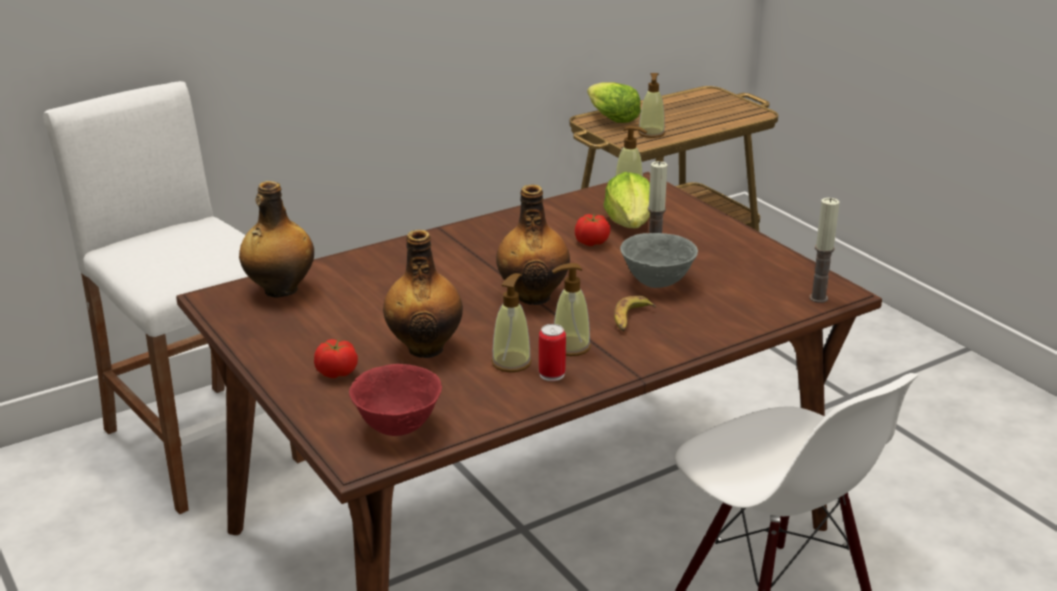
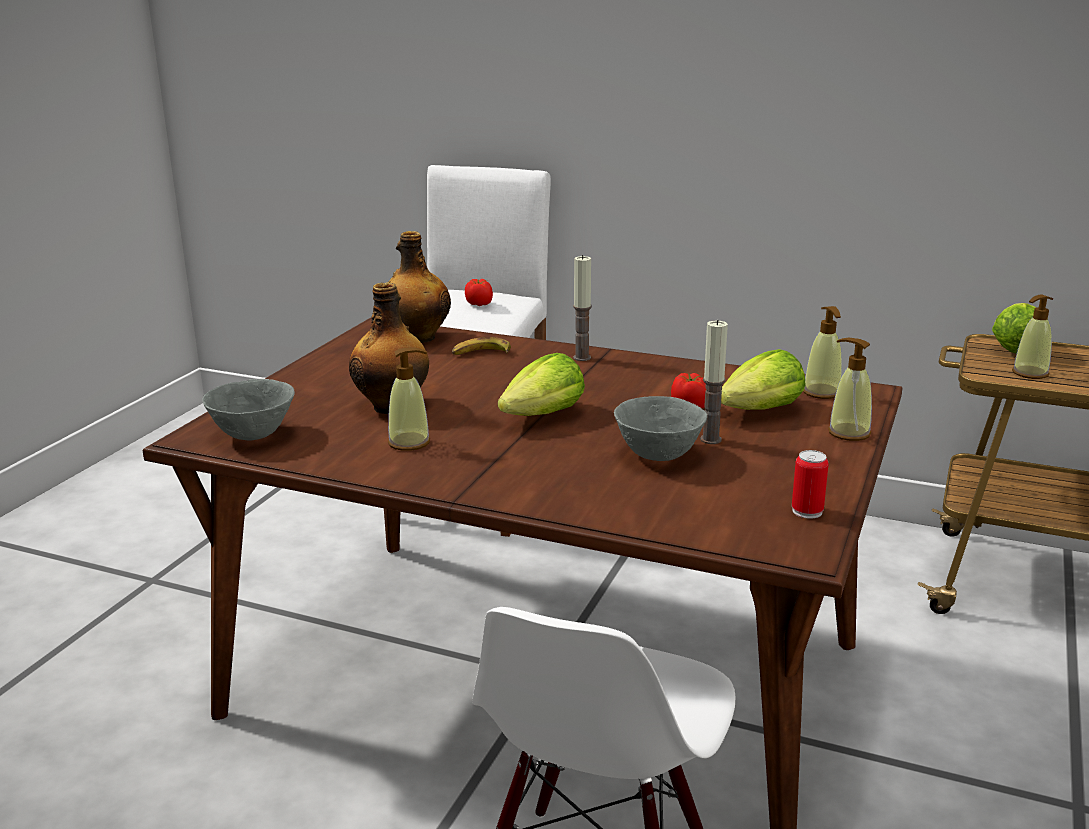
camera: 55 degrees right, 5 degrees down
(337, 373) = (313, 392): tomato -> tomato (479, 304)
(398, 426) = (254, 435): red bowl -> grey bowl
(533, 296) = (543, 415): bottle -> lettuce
(552, 374) = (409, 463): can -> can (807, 511)
(570, 347) = (470, 456): soap dispenser -> soap dispenser (848, 433)
(631, 319) = (562, 465): banana -> banana (481, 354)
(818, 298) = (766, 544): candle -> candle (582, 357)

